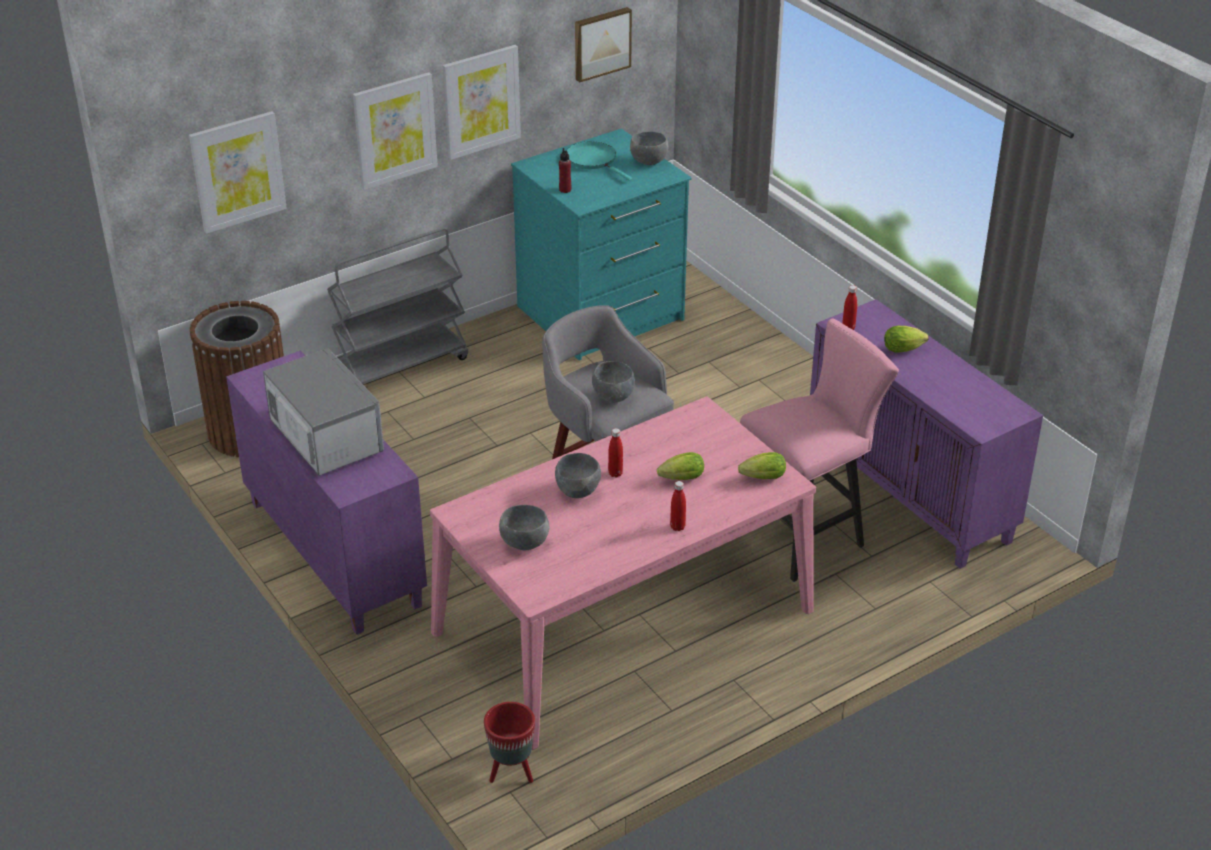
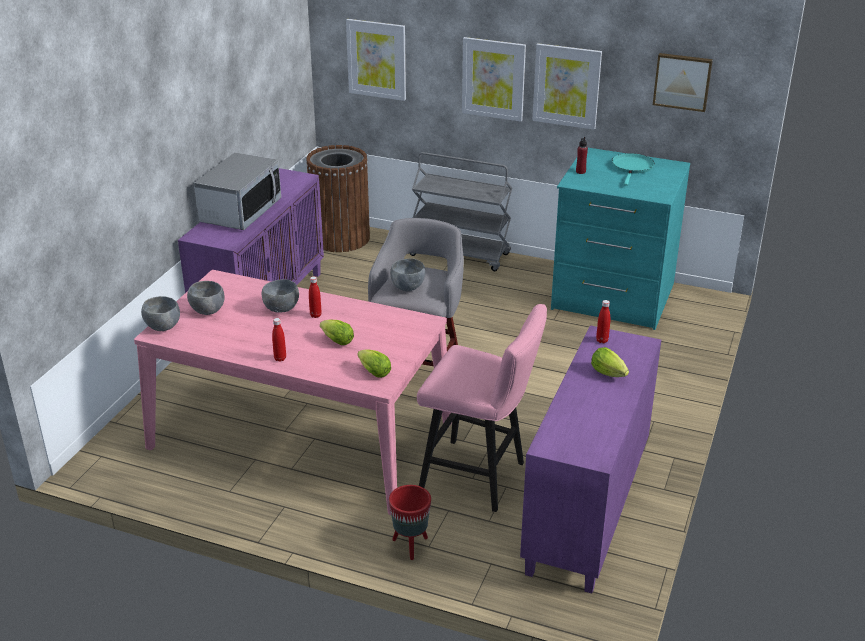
camera: 55 degrees right, 5 degrees down
(511, 773) = (118, 450): red planter -> red planter (410, 546)
(649, 162) = (663, 185): grey bowl -> grey bowl (162, 327)

